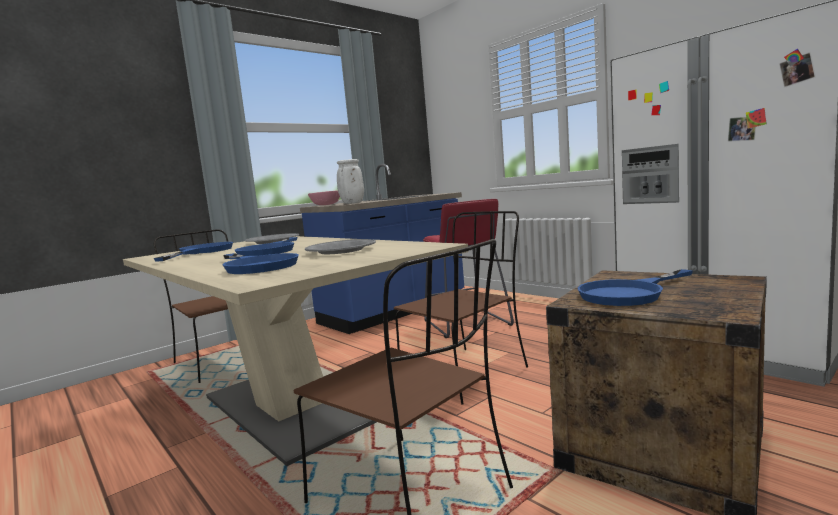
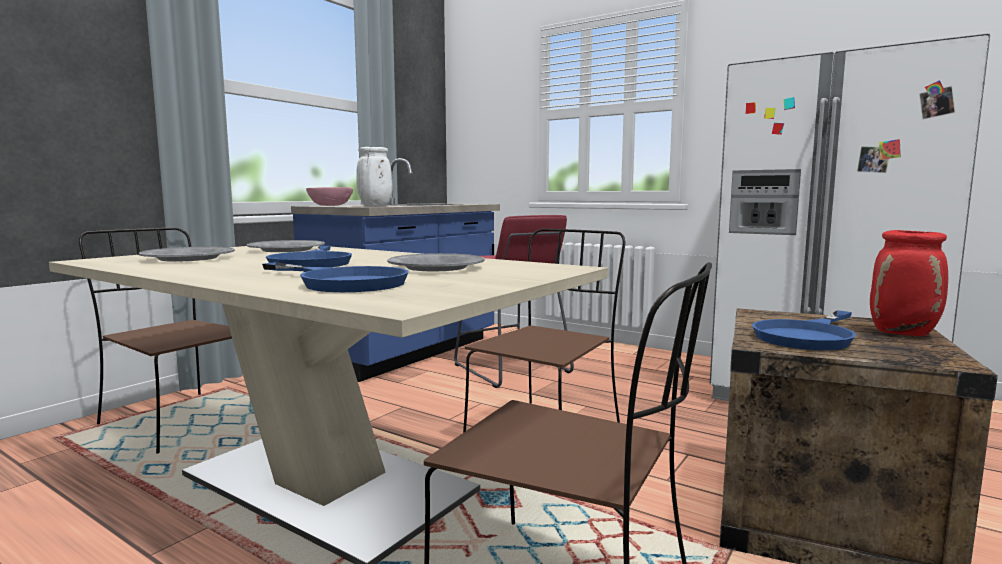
camera: 15 degrees left, 0 degrees up
(201, 252) = (188, 258): blue frying pan -> grey plate
(725, 288) = (904, 333): none -> red vase

